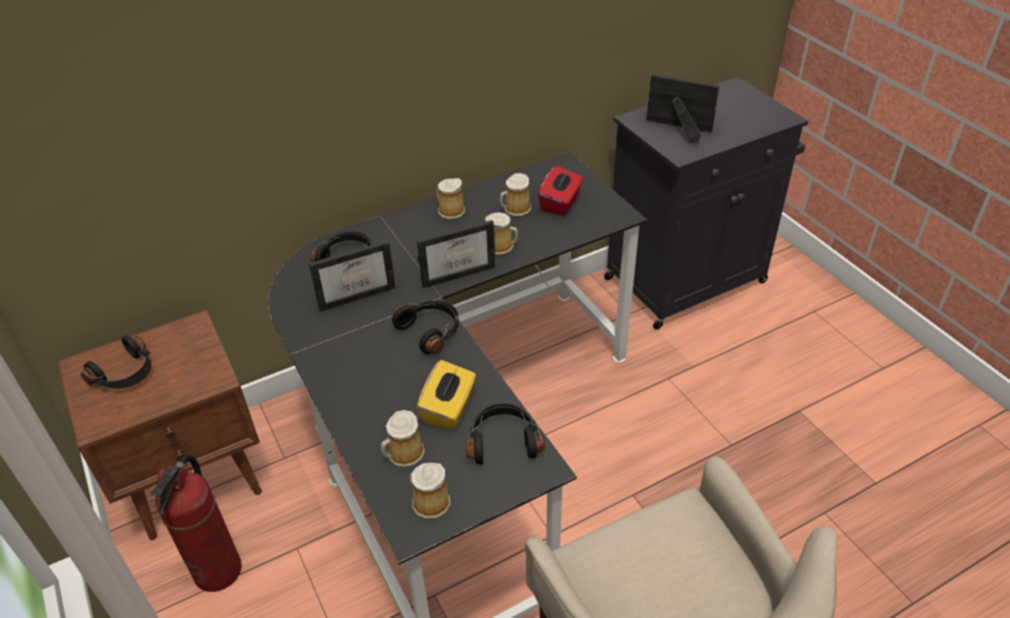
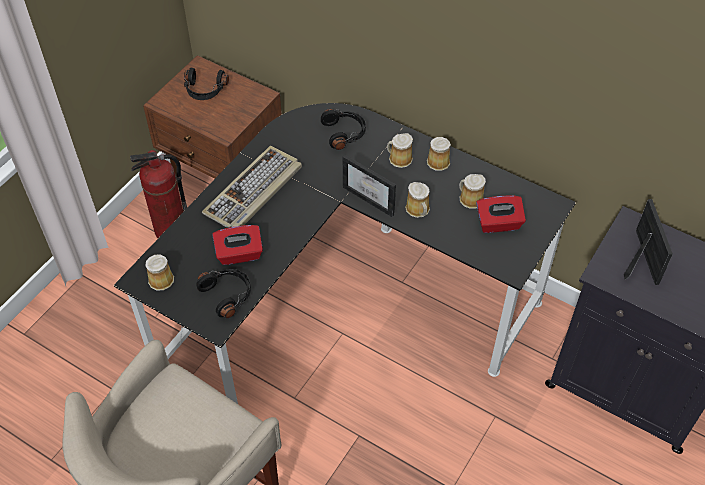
camera: 60 degrees right, 10 degrees up
(356, 293) = (315, 155): picture frame -> none
(364, 362) = (254, 192): none -> keyboard
(403, 454) = (191, 249): mug -> mug (399, 159)
(431, 331) = (303, 212): black headphones -> none
(449, 409) = (239, 254): yellow tissue box -> red tissue box

